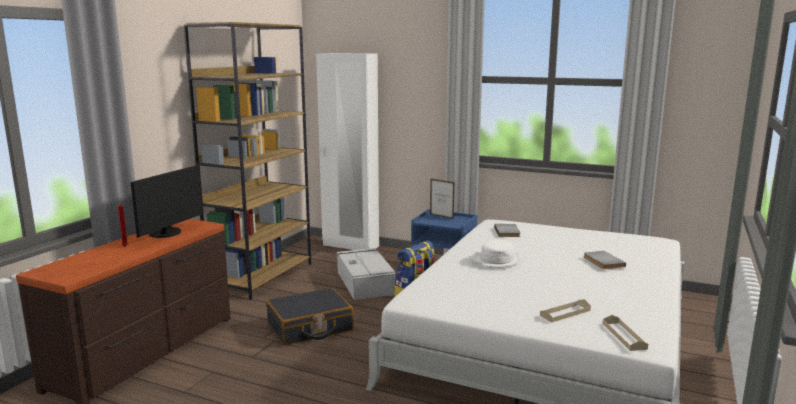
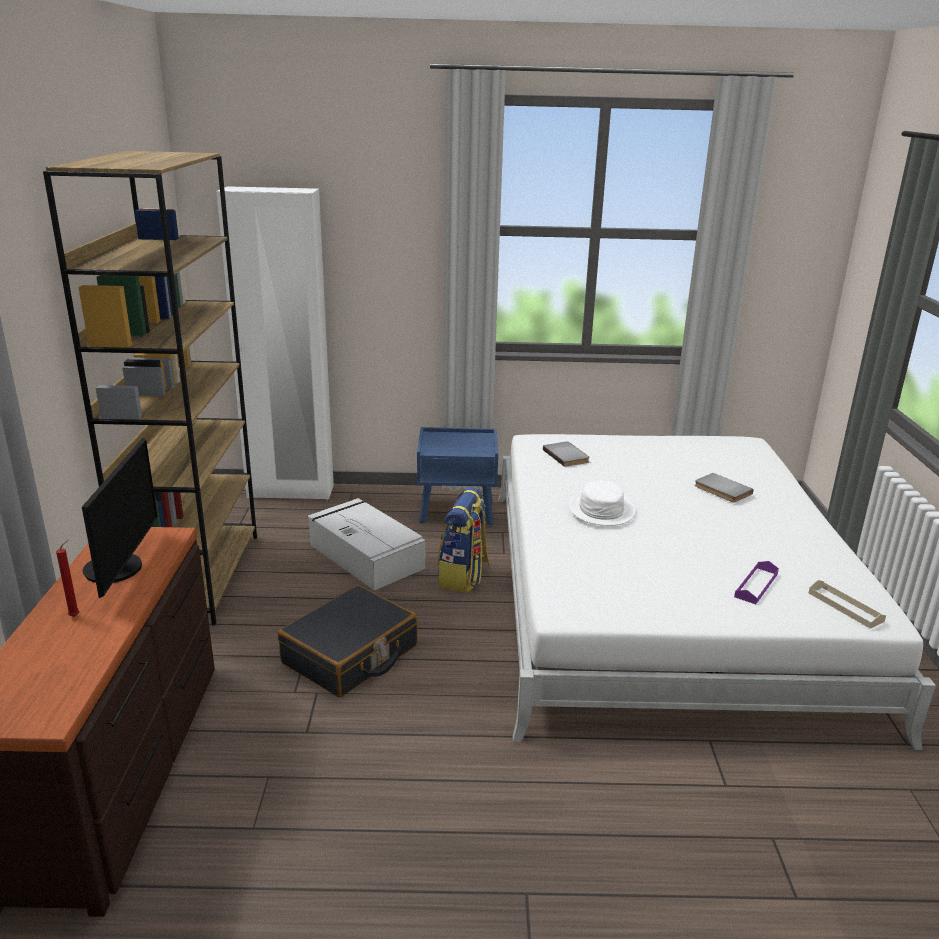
camera: 25 degrees left, 10 degrees up
(441, 217) = (449, 438): picture frame -> none
(565, 313) = (756, 585): beige tray -> purple tray

